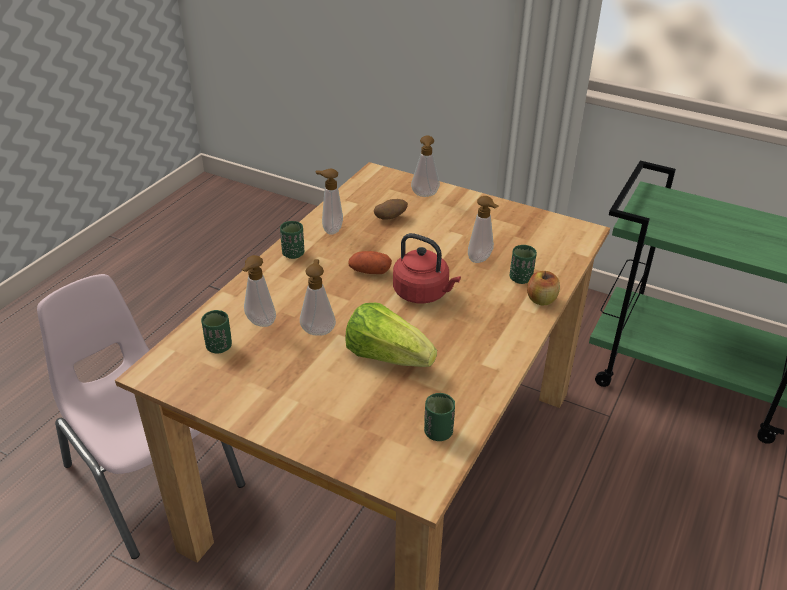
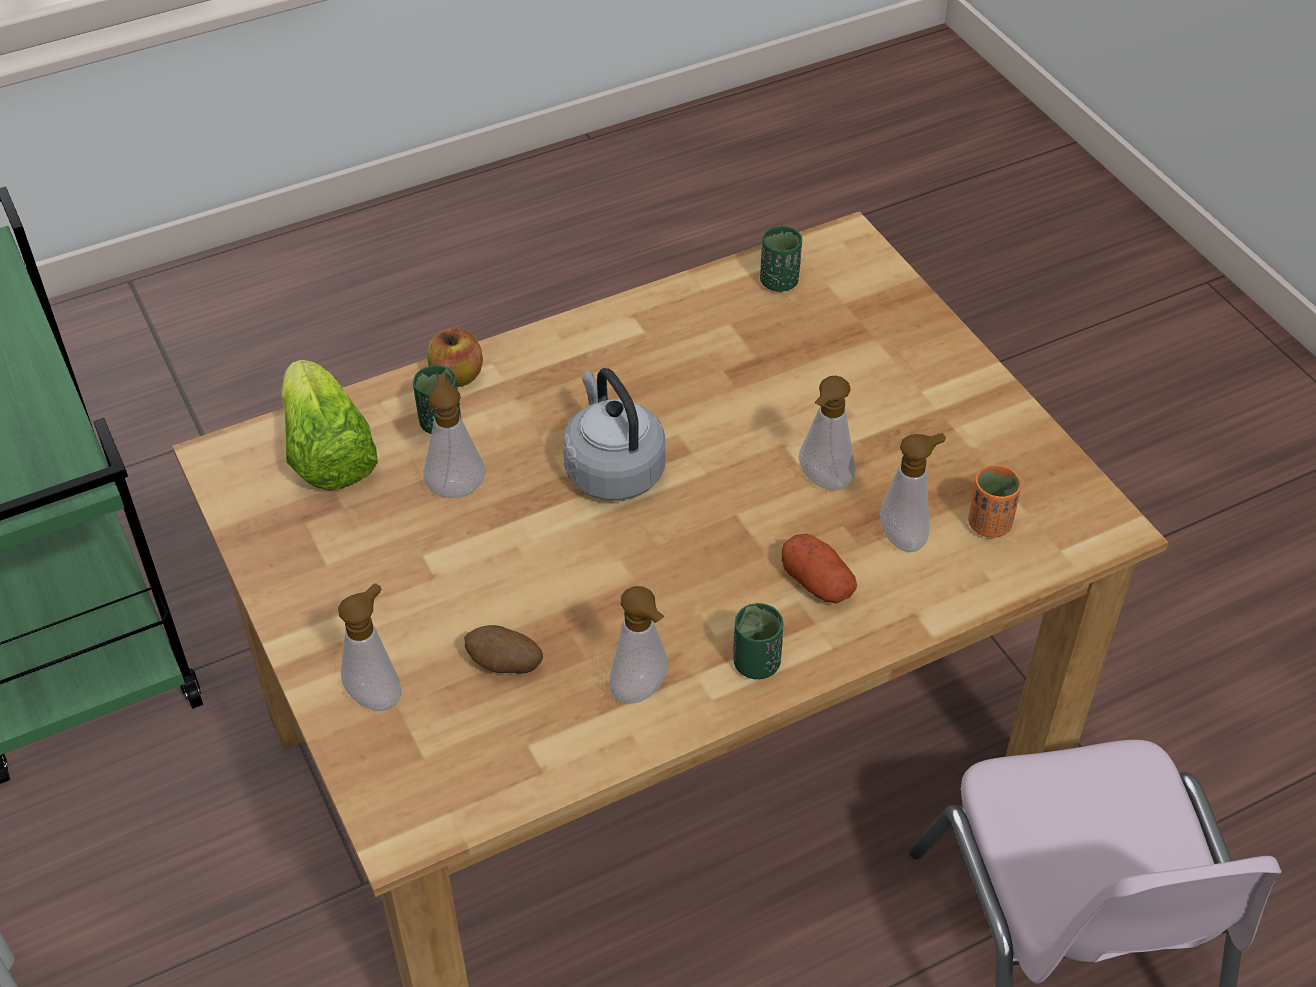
camera: 145 degrees left, 10 degrees up
(219, 347) = (989, 524): green cup -> orange cup
(369, 271) = (656, 554): potato -> potato (817, 582)
(387, 356) = (757, 397): lettuce -> lettuce (327, 454)
(423, 293) = (612, 469): red kettle -> grey kettle

